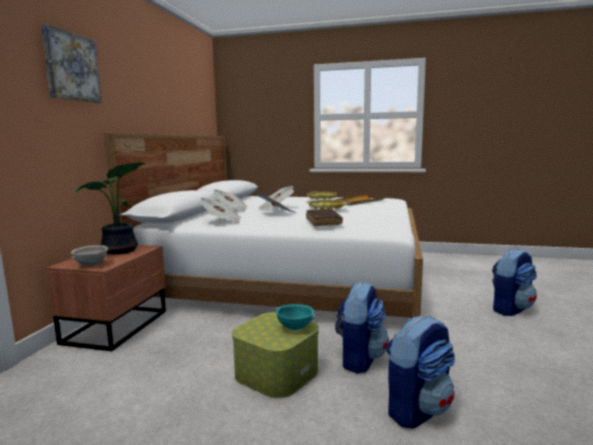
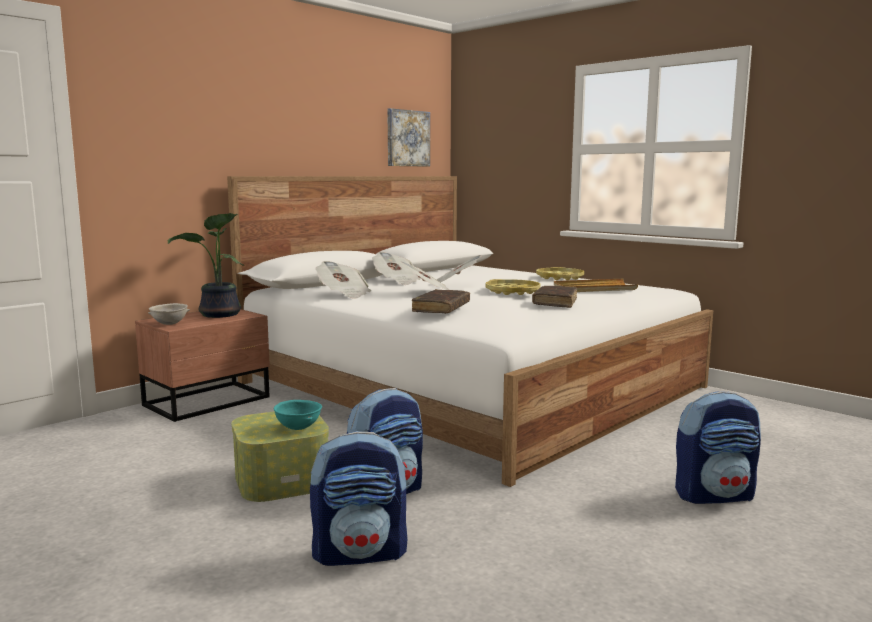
camera: 30 degrees right, 0 degrees up
(71, 67) = (191, 103): picture -> picture (407, 138)
(368, 211) = (555, 303): none -> brown book

